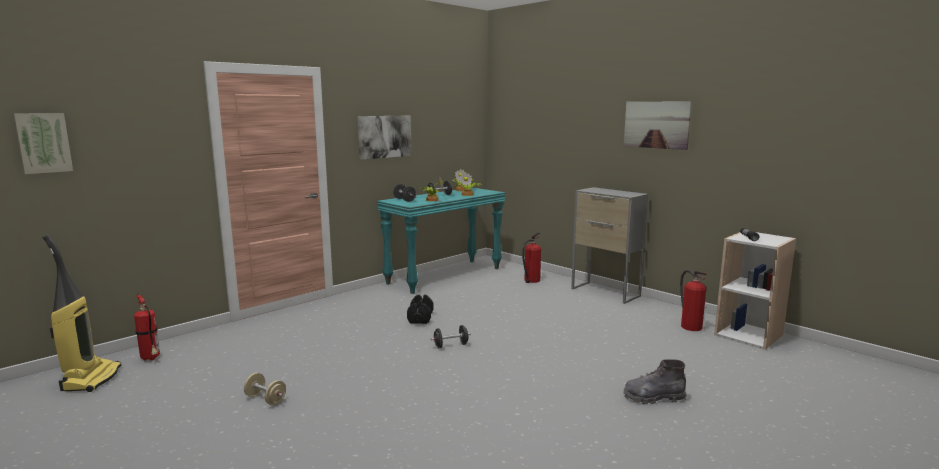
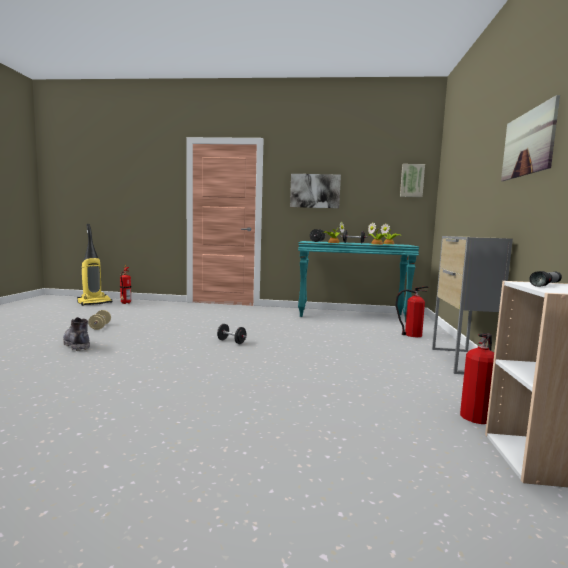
camera: 50 degrees right, 5 degrees down
(43, 143) = (107, 181): picture -> picture (412, 180)
(420, 318) = (263, 326): black dumbbell -> none
(653, 397) = (237, 428): grey boot -> grey boot (77, 345)

